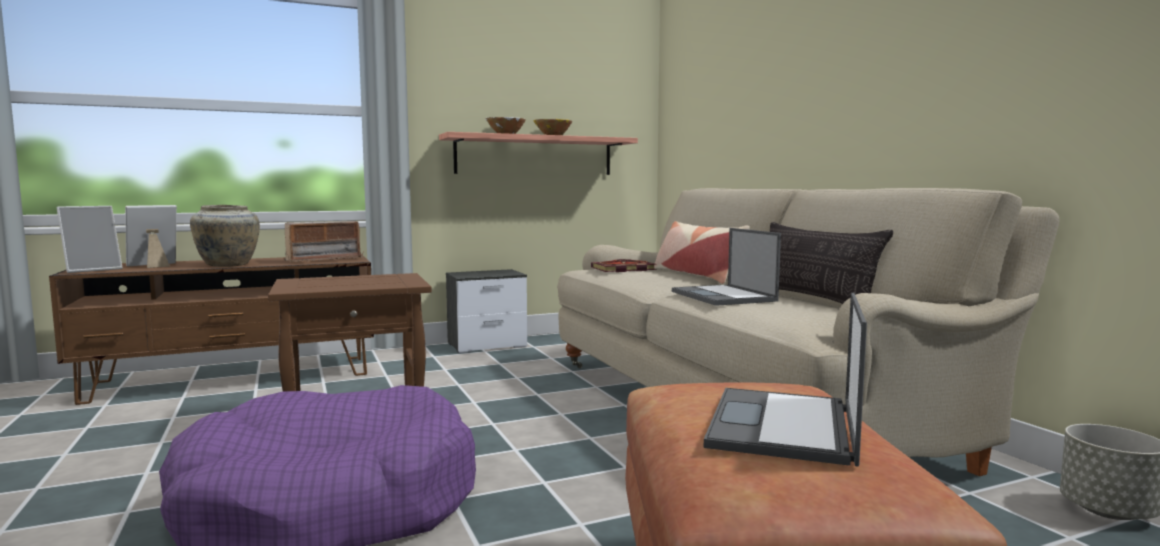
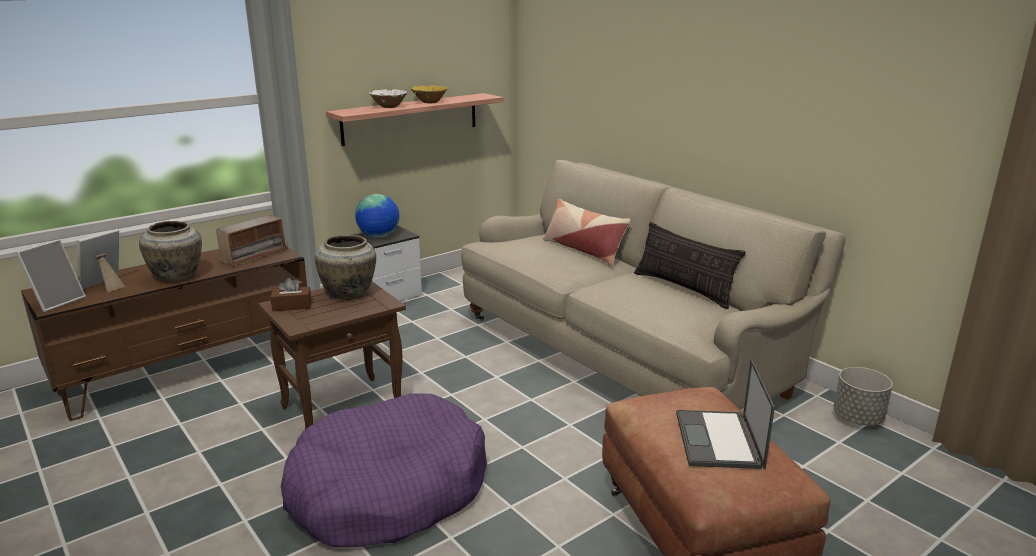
camera: 15 degrees left, 15 degrees up
(306, 281) = (292, 306): none -> brown tissue box
(380, 278) = (349, 294): none -> beige vase
(484, 273) = (379, 236): none -> globe
(622, 269) = (521, 245): book -> none
(724, 296) = (625, 291): laptop -> none

